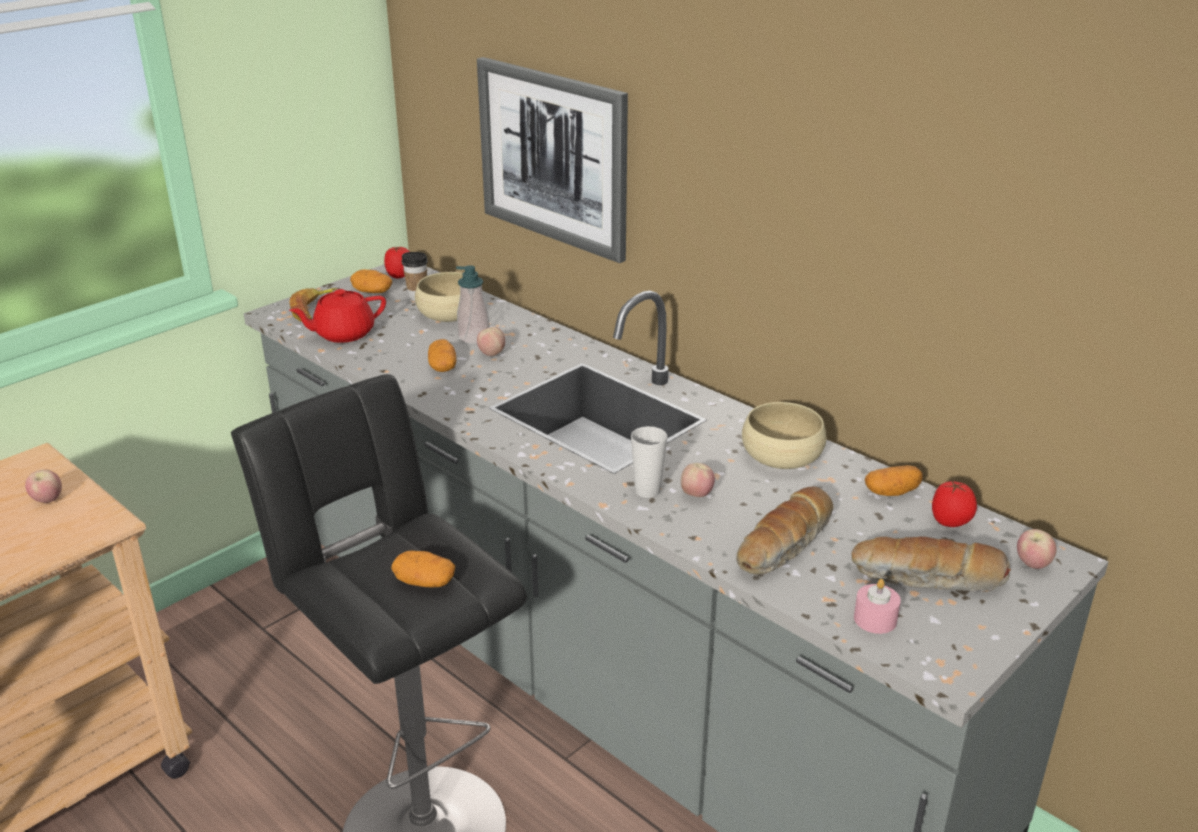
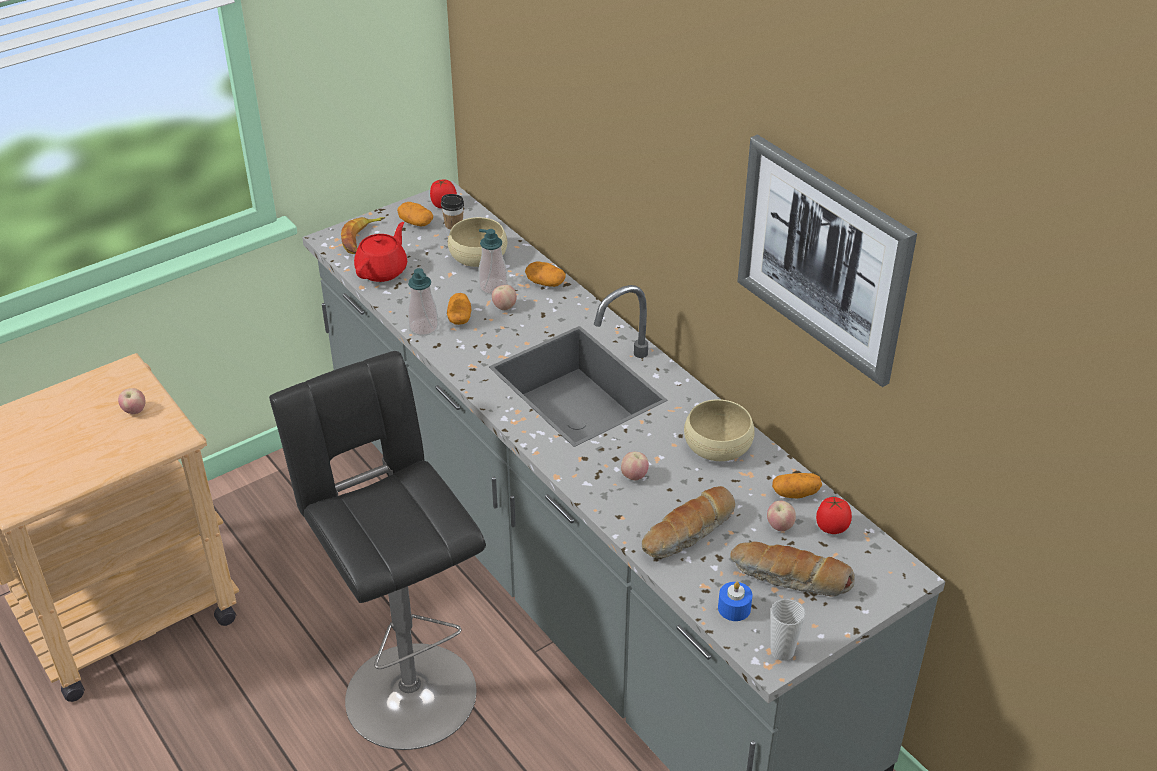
camera: 10 degrees right, 10 degrees up
(343, 334) = (383, 270): red teapot -> red teapot turned 135 degrees clockwise
(402, 379) = (423, 327): none -> soap dispenser
(424, 582) = (407, 525): potato -> potato (545, 283)
(553, 157) = (571, 140): picture -> picture (823, 258)
(647, 491) = (596, 468): cup -> cup (782, 651)
(875, 619) = (734, 608): pink candle -> blue candle
(1032, 564) = (880, 576): apple -> apple (779, 526)

